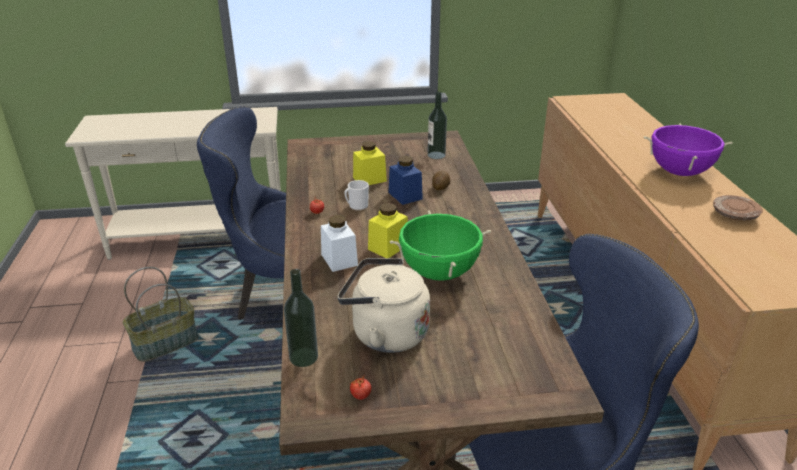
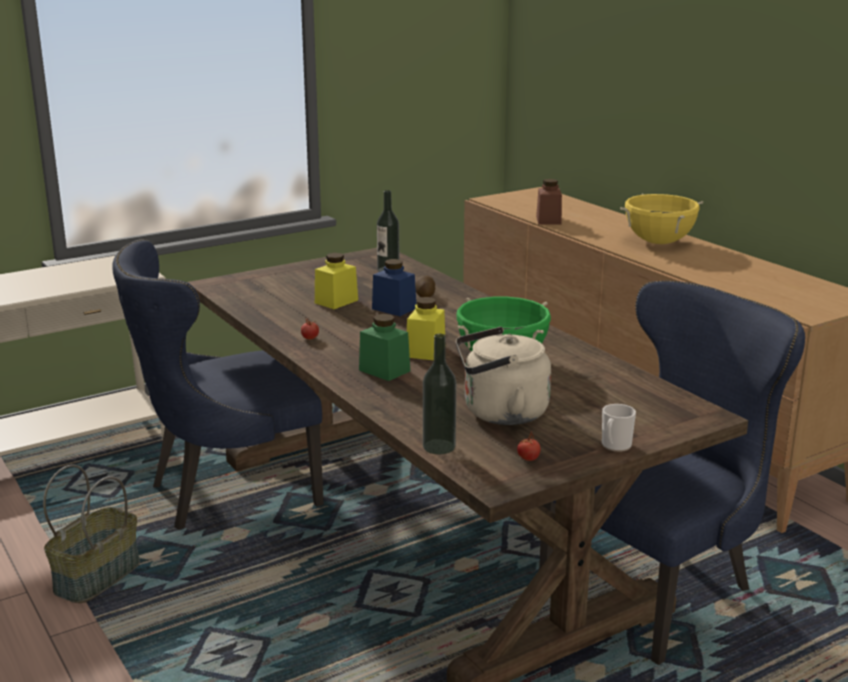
camera: 25 degrees left, 10 degrees down
(339, 260) = (384, 370): white jar -> green jar
(356, 206) = (349, 326): mug -> mug (615, 446)
(599, 130) = (548, 220): none -> brown jar
(679, 172) = (659, 242): purple cooking pot -> yellow cooking pot
(734, 215) = (736, 266): brown plate -> none

